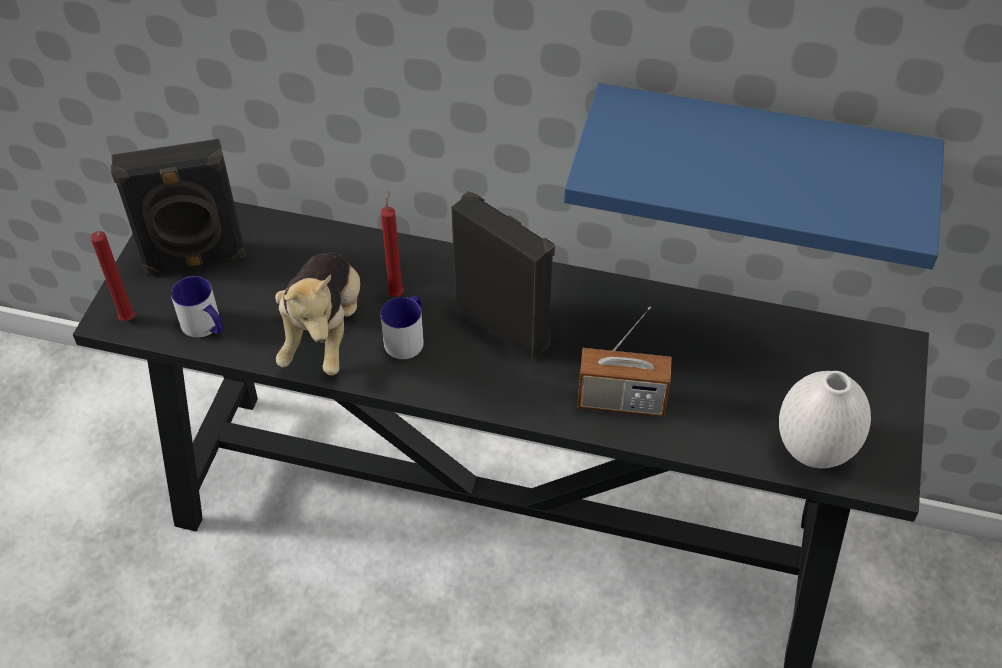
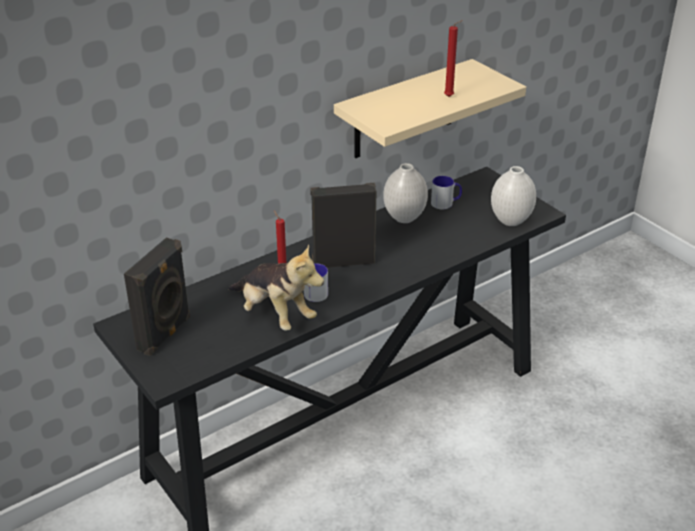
camera: 50 degrees left, 15 degrees down
(128, 321) = (175, 376): red candle -> red candle (450, 97)
(205, 326) = (217, 351): mug -> mug (446, 203)
(621, 401) = (428, 252): radio -> none
(676, 323) = (404, 218): none -> white vase
(757, 158) = (404, 110): blue shelf -> beige shelf

